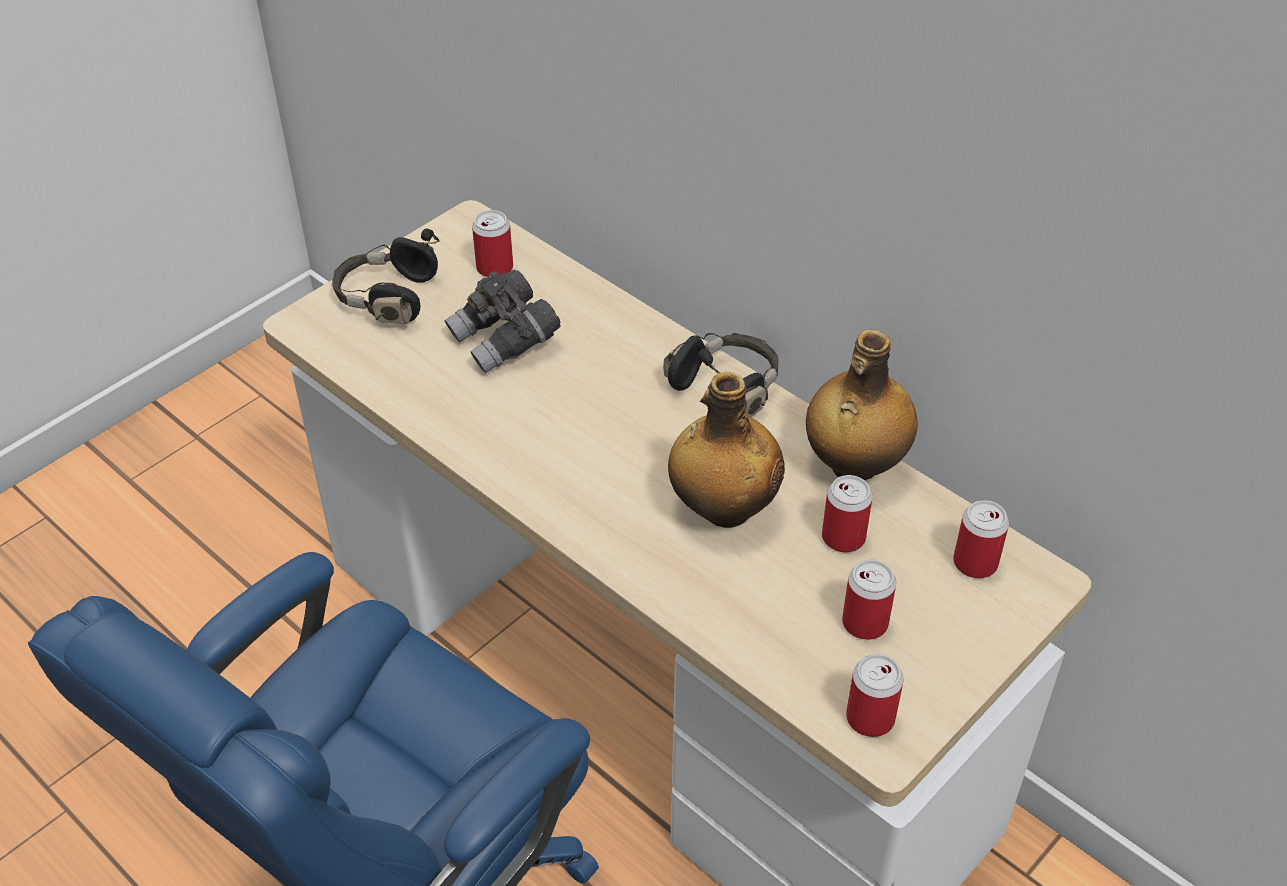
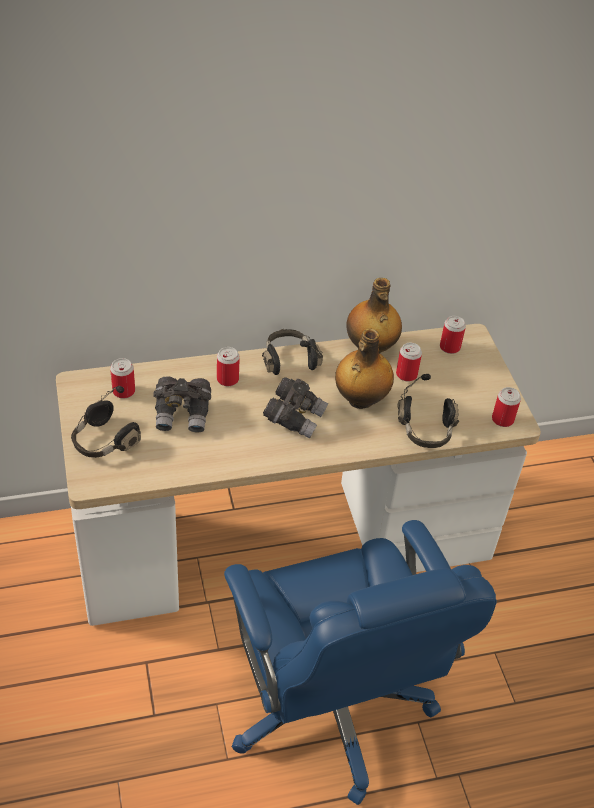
camera: 60 degrees left, 0 degrees up
(610, 453) = (294, 417): none -> grey binoculars
(736, 623) = (426, 431): none -> black headphones
(865, 623) = (455, 394): can -> can (227, 379)

